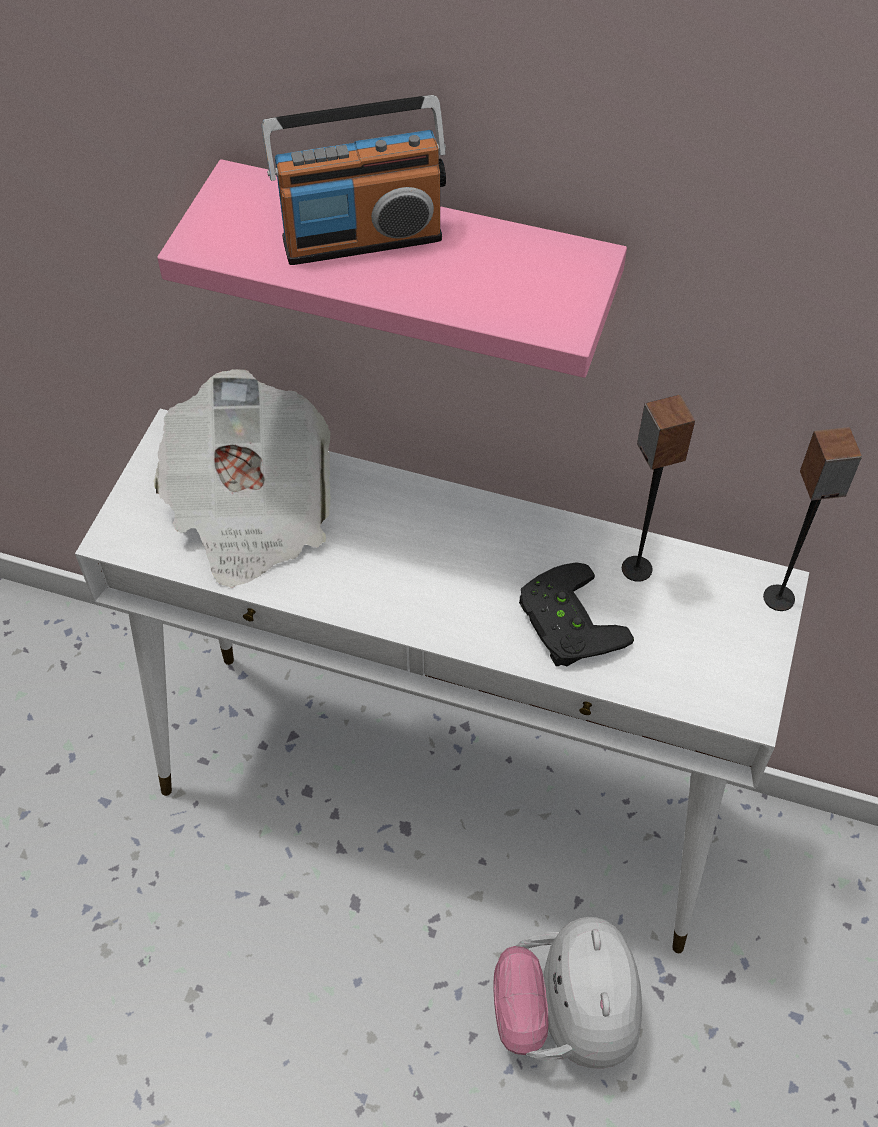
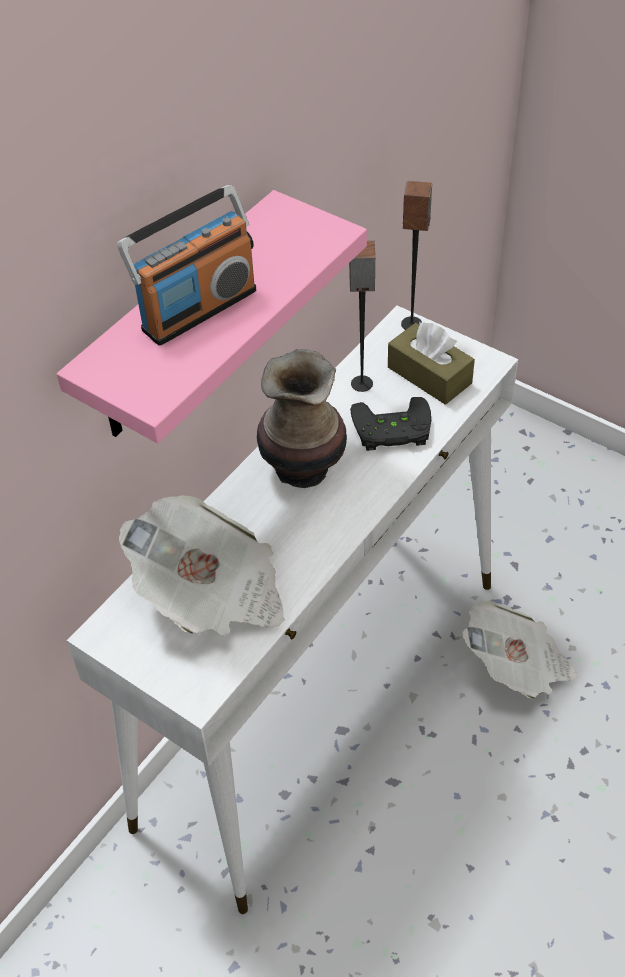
camera: 70 degrees left, 5 degrees down
(361, 238) = (198, 309): radio -> radio turned 45 degrees clockwise
(467, 543) = (301, 467): none -> vase
(566, 1016) = (517, 666): plush toy -> newspaper
(688, 642) = (429, 375): none -> brown tissue box

